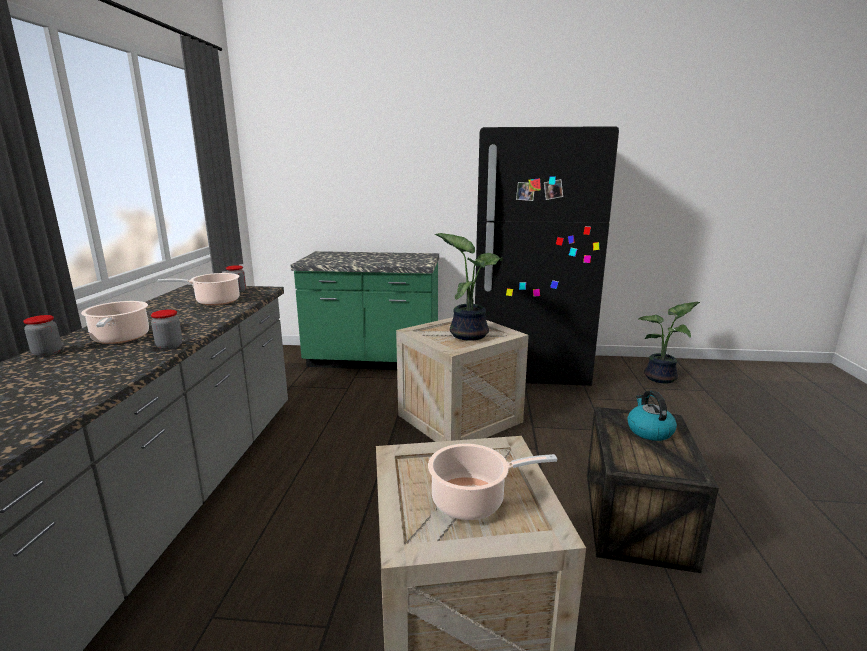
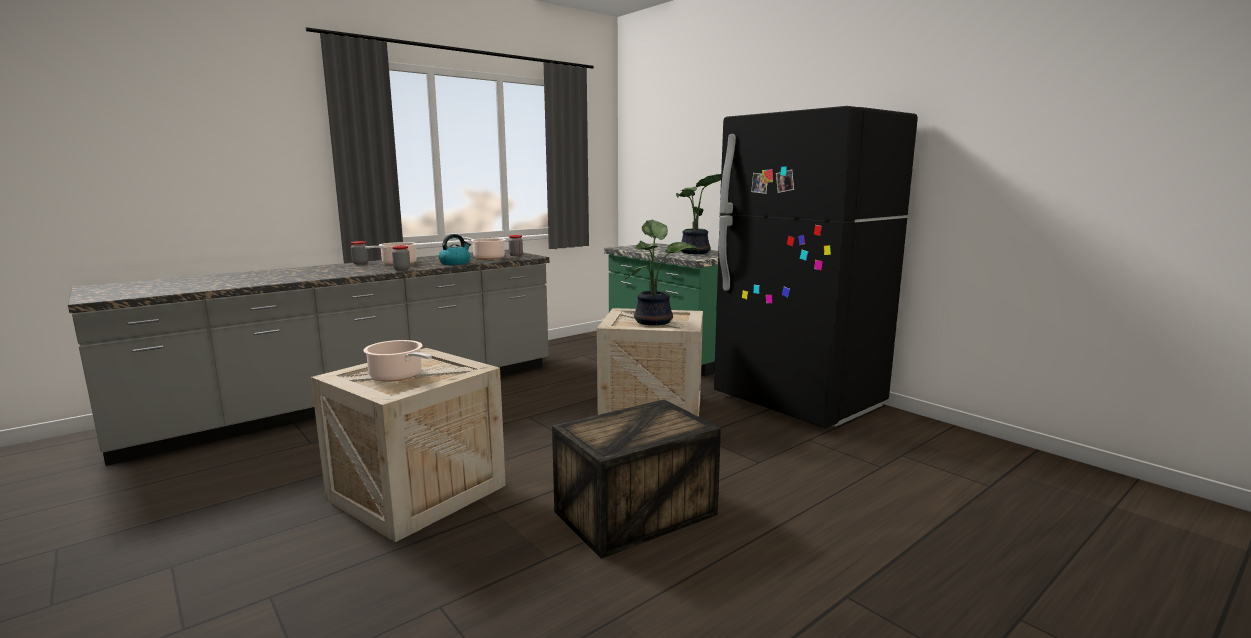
camera: 45 degrees right, 5 degrees down
(649, 431) = (657, 423): kettle -> kettle (455, 263)
(662, 378) = (955, 458): potted plant -> potted plant (695, 253)

